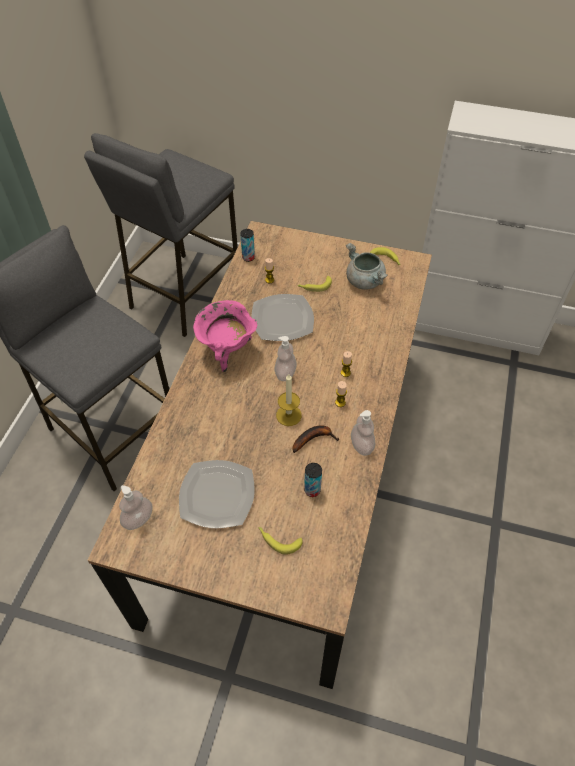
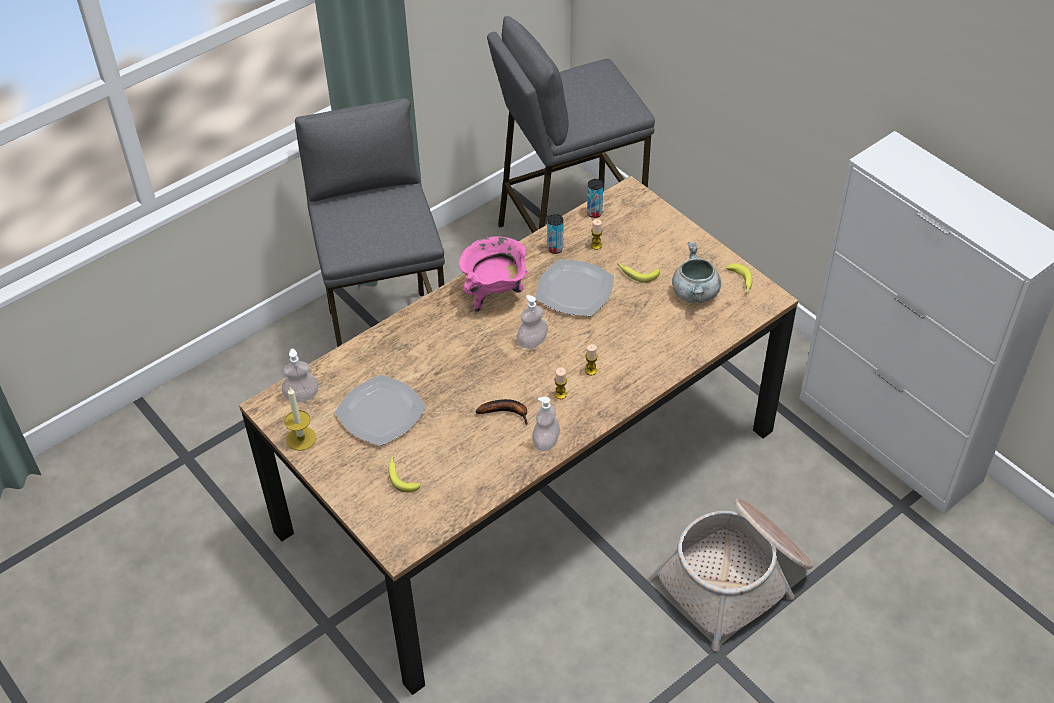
camera: 35 degrees right, 5 degrees down
(288, 415) = (502, 380): candle -> candle (301, 438)
(312, 490) = (466, 454): can -> can (555, 248)
(465, 465) = (735, 579): none -> basket

